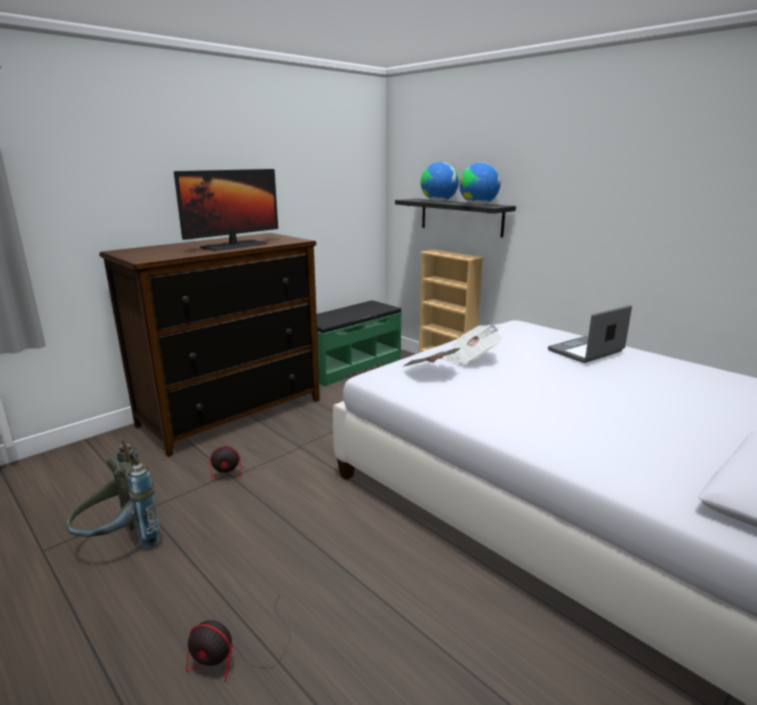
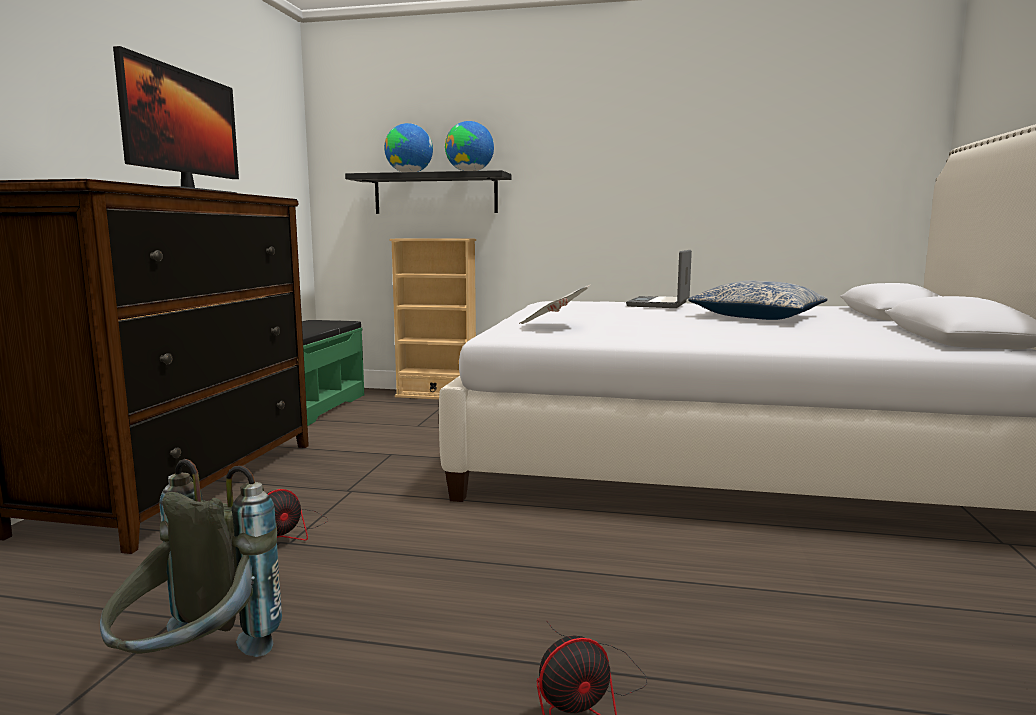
camera: 35 degrees left, 10 degrees down
(470, 358) = (567, 317): newspaper -> none
(642, 393) = (758, 316): none -> pillow

